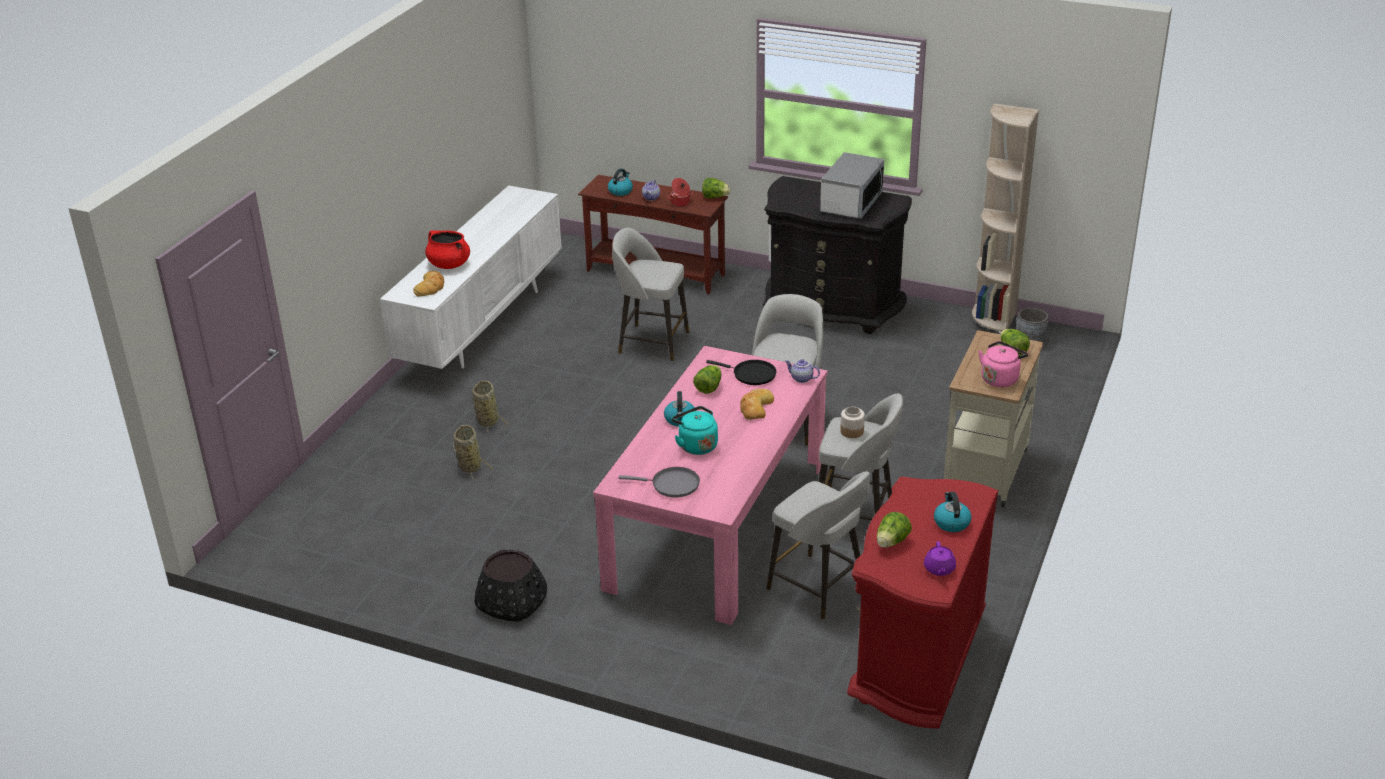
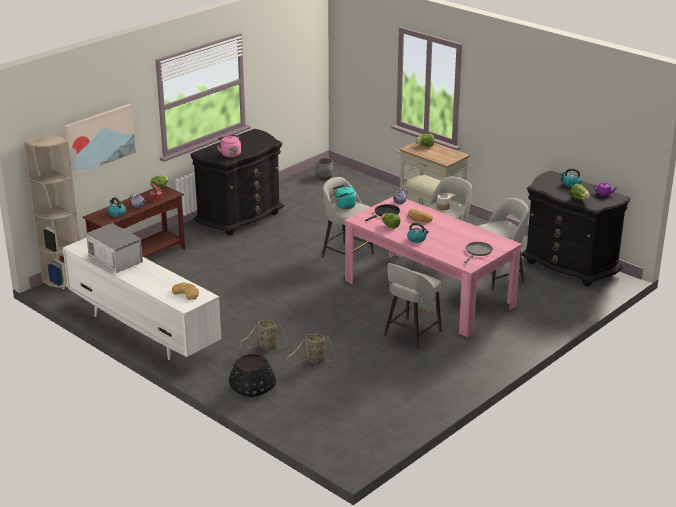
camera: 70 degrees left, 5 degrees down
(448, 264) = (160, 283): red cooking pot -> none
(512, 602) = (461, 366): black planter -> black planter (252, 386)
(651, 342) = (224, 277): grey stool -> grey stool (411, 334)
(654, 89) = (99, 139): none -> picture
(696, 445) = (445, 239): turquoise kettle -> turquoise kettle (344, 206)
(851, 203) = (247, 143): microwave -> microwave (115, 260)
(915, 664) = (567, 267): red dresser -> black dresser
(992, 323) = (297, 181): beige bookcase -> beige bookcase (64, 284)
(1000, 378) = (448, 154): pink kettle -> pink kettle (230, 154)

